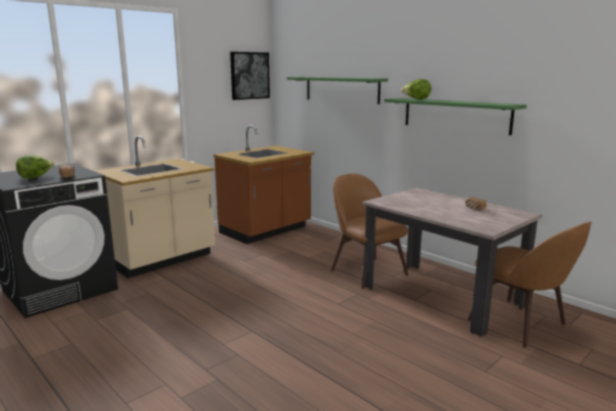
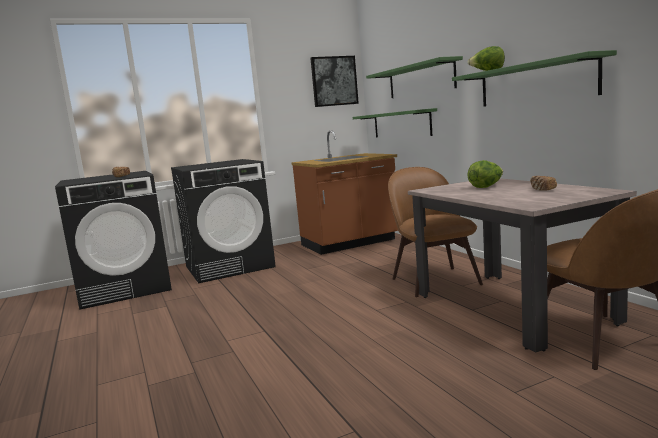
camera: 20 degrees right, 5 degrees down
(36, 177) = (96, 178): lettuce -> lettuce (486, 187)
(161, 259) = (230, 266): beige counter -> black washing machine
(316, 124) = (401, 124): none -> green shelf

